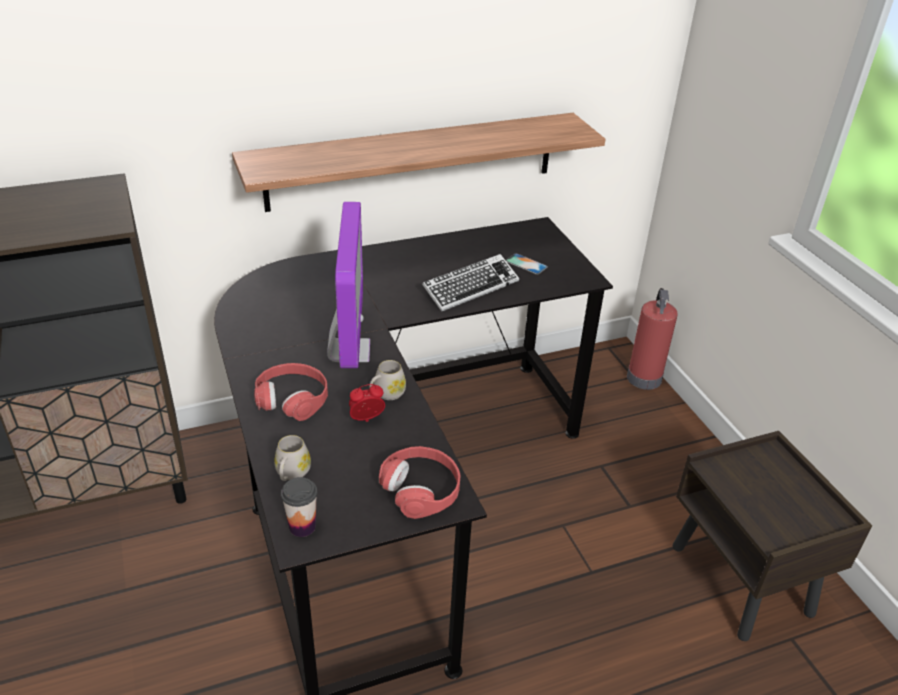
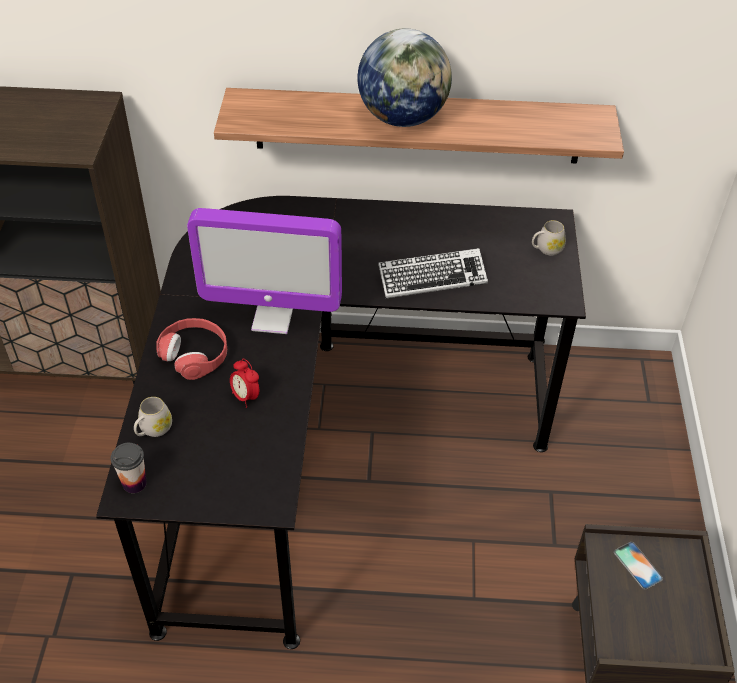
camera: 25 degrees right, 10 degrees up
(349, 351) = (272, 318): monitor -> monitor turned 75 degrees clockwise
(366, 420) = (246, 397): alarm clock -> alarm clock turned 135 degrees counterclockwise
(386, 394) = (279, 375): white mug -> white mug (546, 249)
(412, 146) = (403, 118): none -> globe
(421, 489) = (252, 482): red headphones -> none
(526, 264) = (508, 264): phone -> phone (637, 565)
(644, 377) = (661, 405): fire extinguisher -> none

